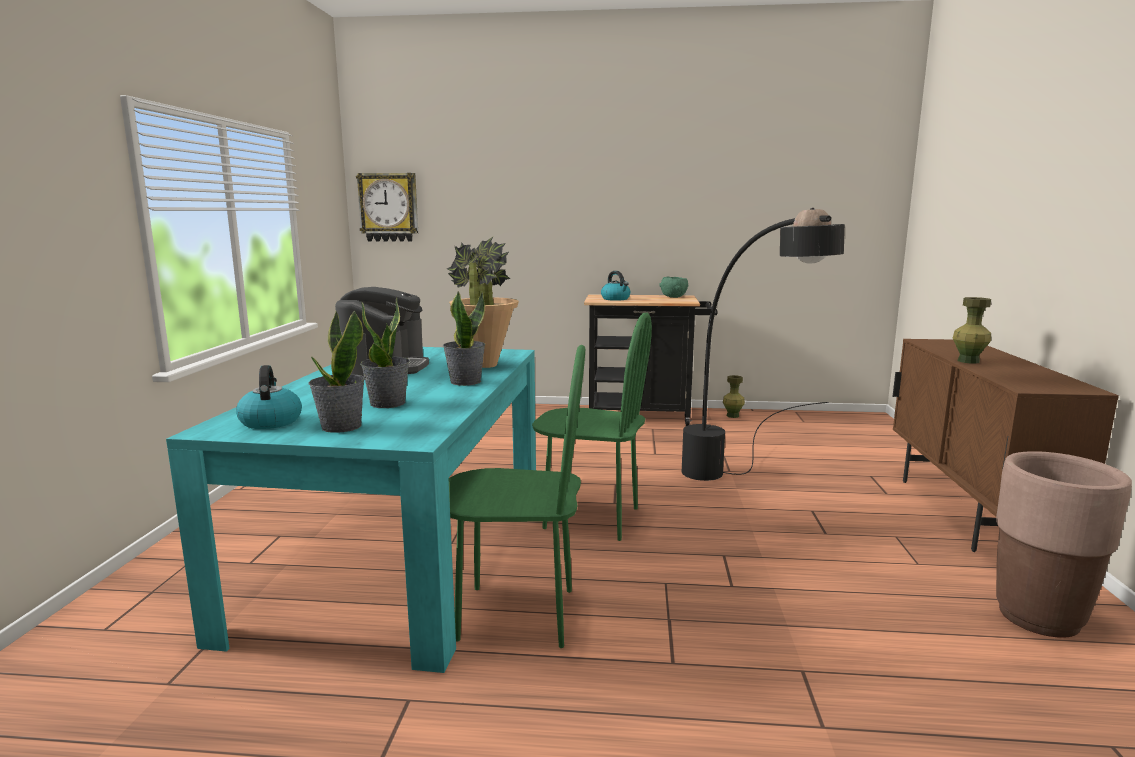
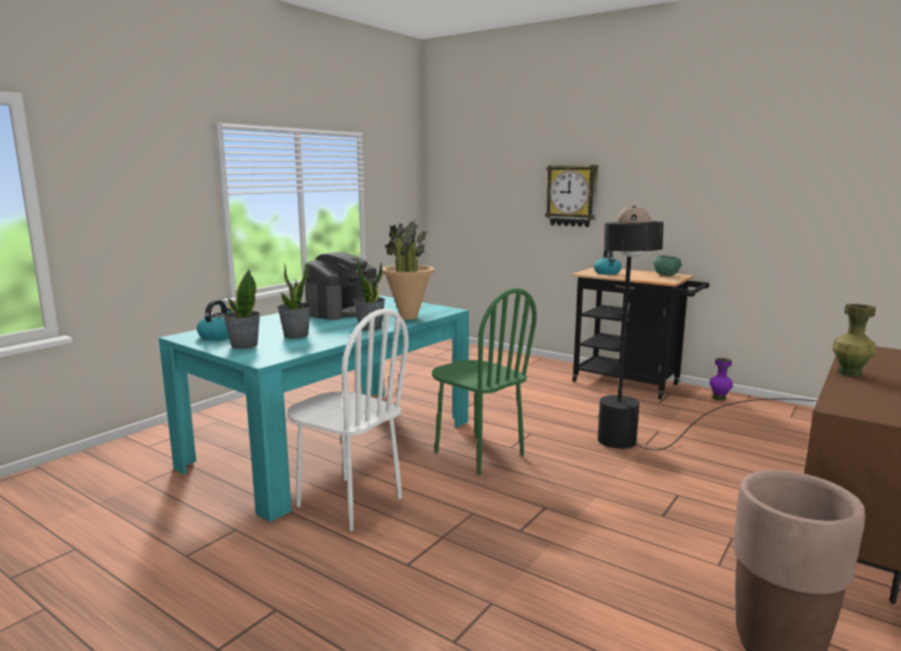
camera: 30 degrees right, 0 degrees up
(389, 207) = (450, 185): wall clock -> wall clock (572, 195)
(516, 614) = (349, 502): green chair -> white chair
(732, 416) = (719, 398): green vase -> purple vase

